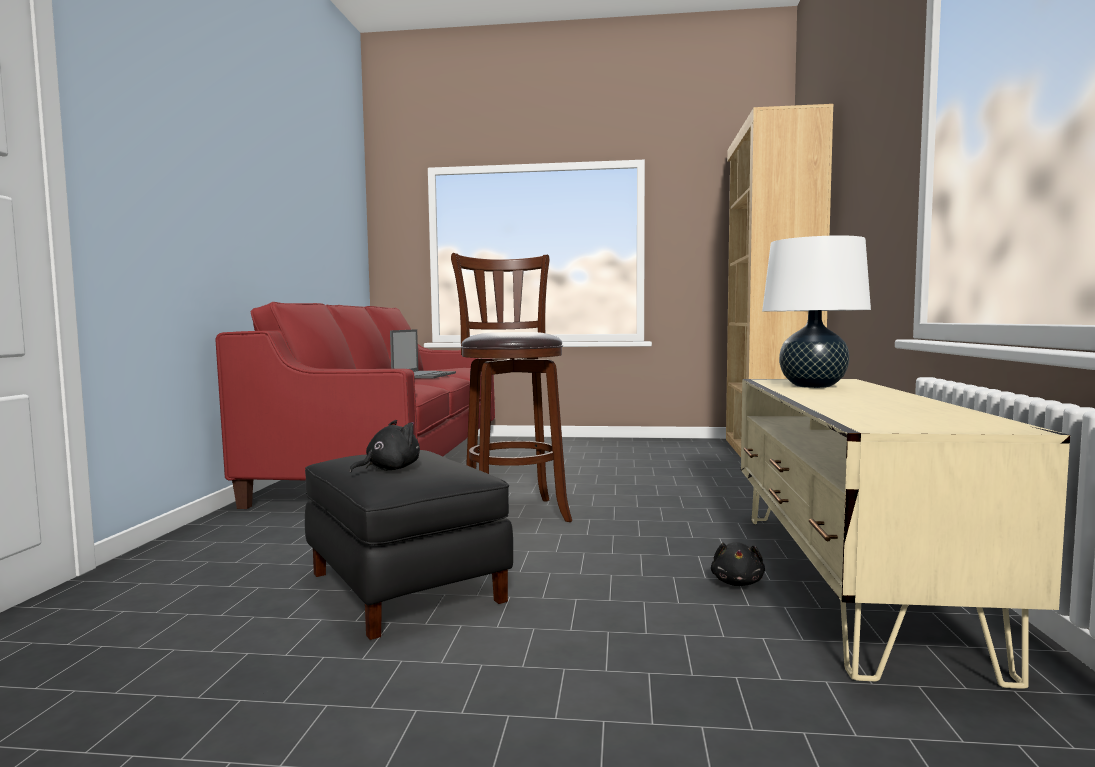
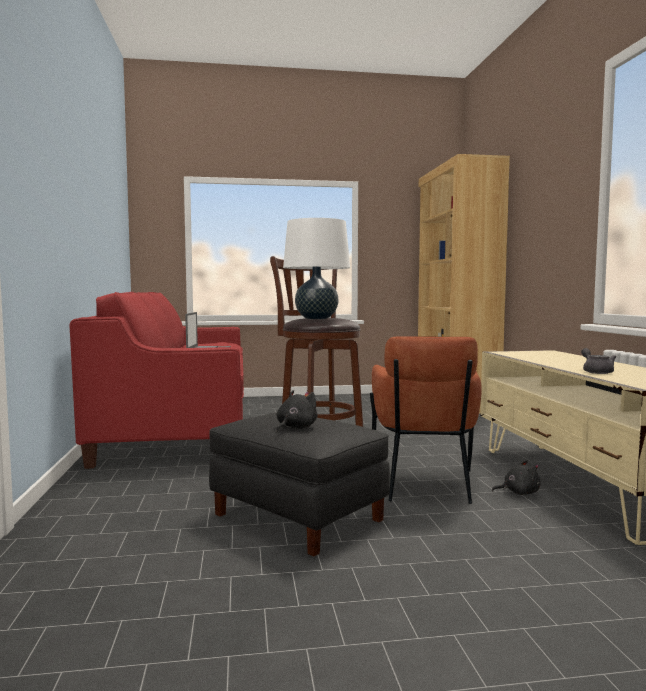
camera: 15 degrees left, 0 degrees up
(612, 559) = (424, 485): none -> brown armchair
(737, 582) = (518, 493): black plush toy -> black plush toy turned 90 degrees counterclockwise
(812, 386) = (542, 356): white table lamp -> white table lamp (316, 318)
(842, 406) = (596, 372): none -> grey teapot

